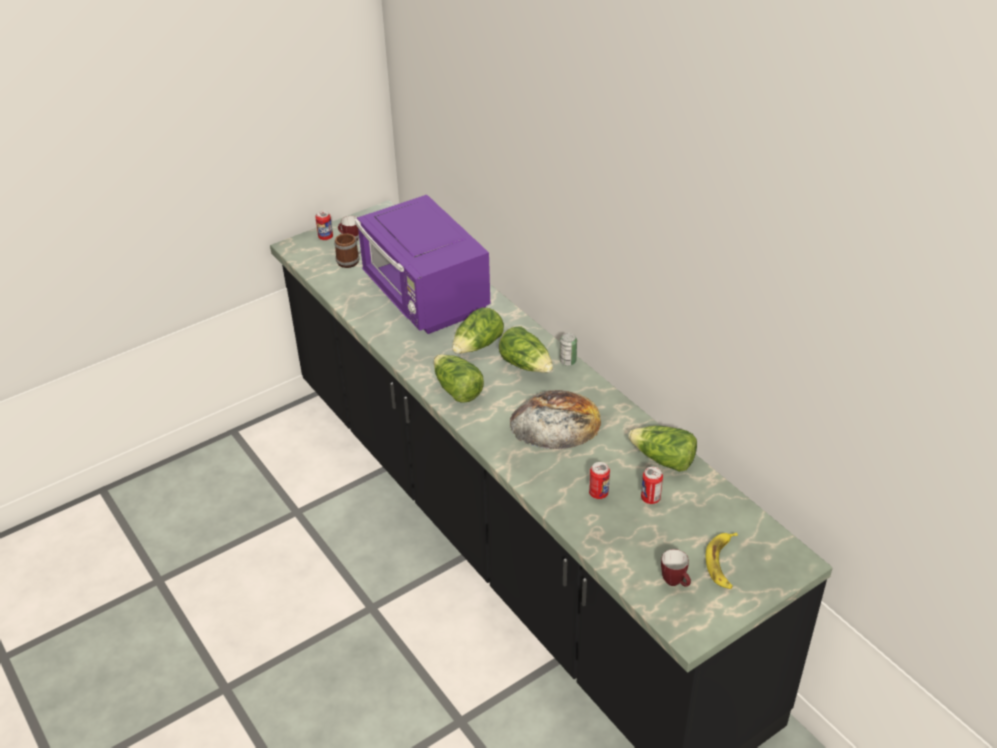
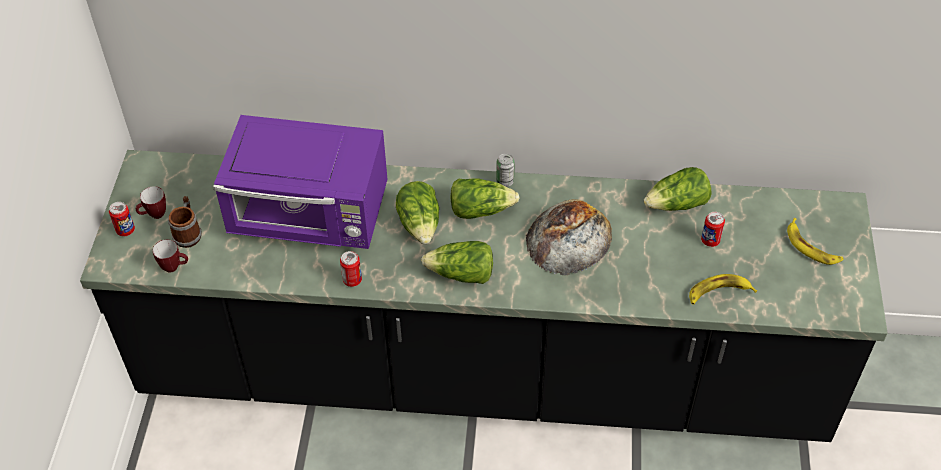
camera: 50 degrees left, 10 degrees up
(598, 493) = (676, 267): can -> can (352, 280)
(602, 531) = (718, 293): none -> banana
(675, 583) = (807, 286): mug -> mug (174, 267)

